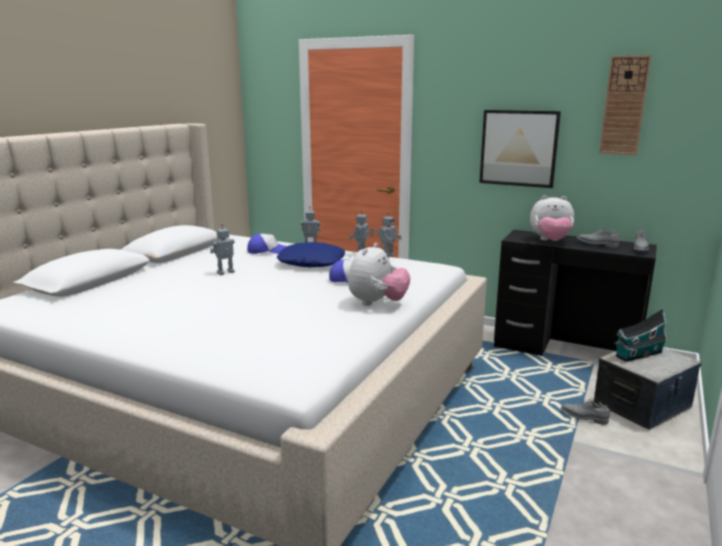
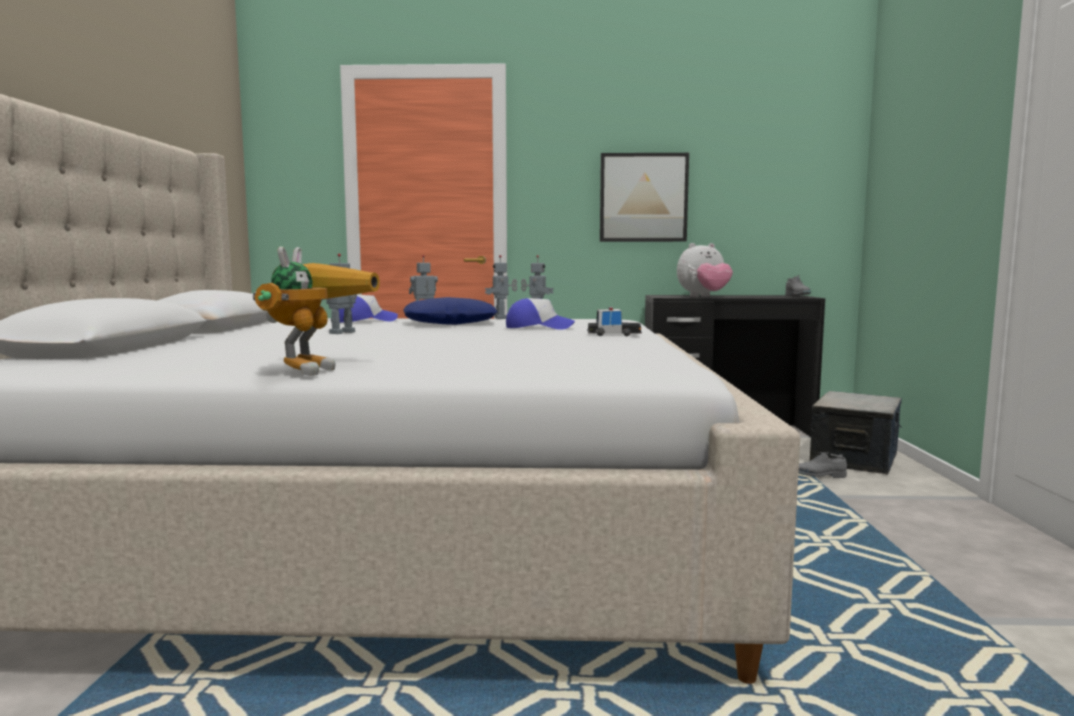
camera: 25 degrees left, 10 degrees down
(130, 334) = (312, 368): none -> toy robot
(377, 303) = (613, 334): plush toy -> toy car
(597, 245) = (752, 296): grey shoe -> none
(624, 106) = (754, 146): wall clock -> none
(637, 355) = (842, 399): toy house -> none

